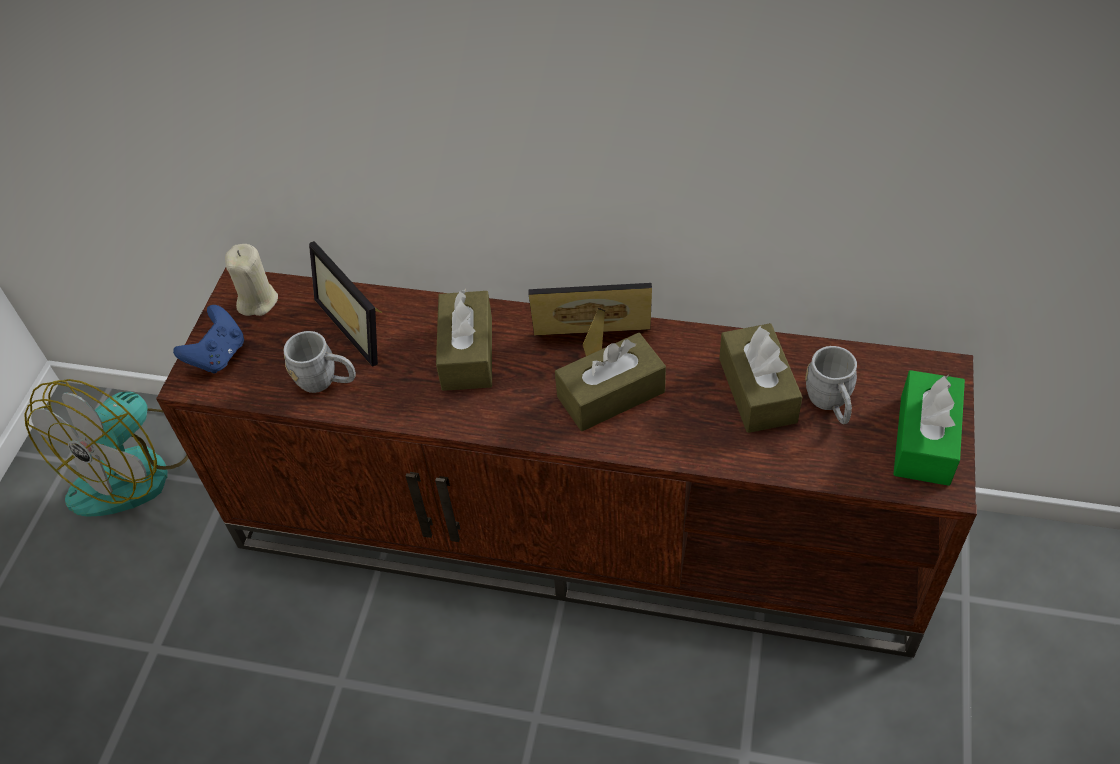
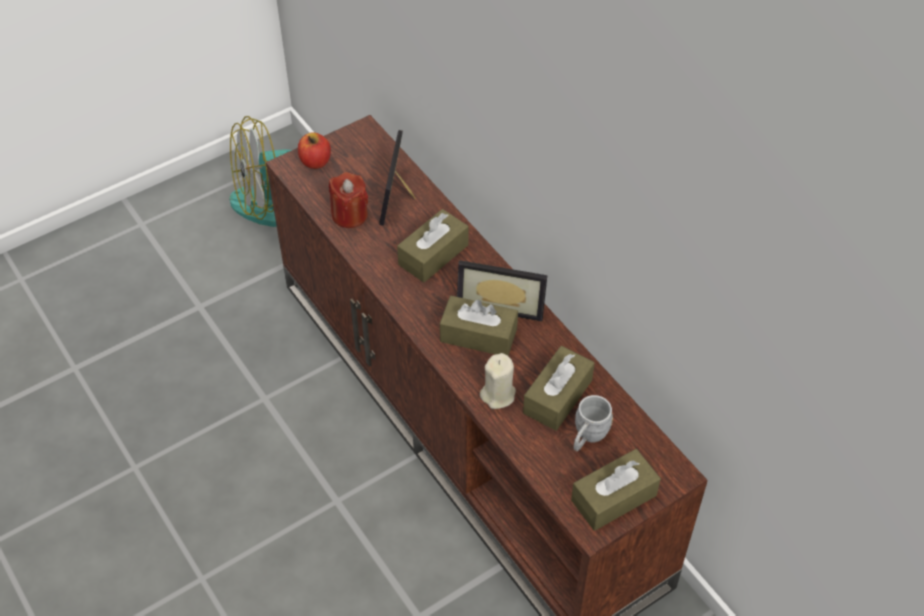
camera: 40 degrees right, 0 degrees up
(219, 355) = (315, 161): blue game controller -> apple
(257, 301) = (364, 145): beige candle -> beige candle (498, 394)
(326, 381) = (349, 215): grey mug -> red candle
(592, 344) = (502, 301): picture frame -> picture frame turned 150 degrees clockwise
(924, 440) = (613, 498): green tissue box -> brown tissue box

